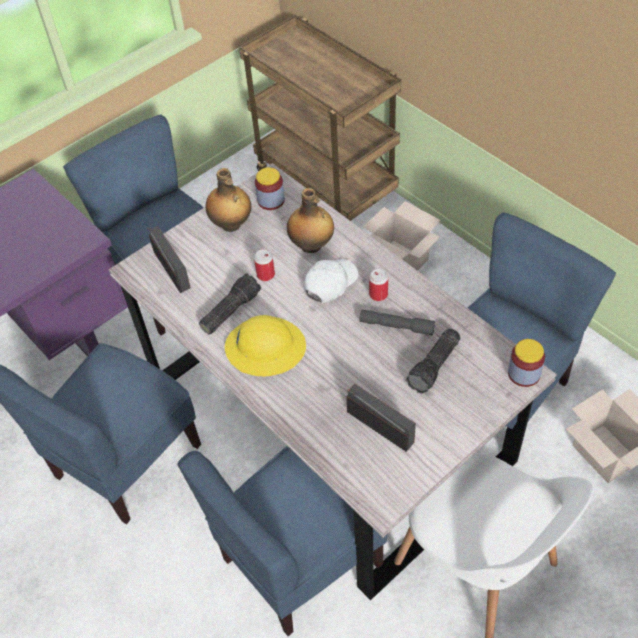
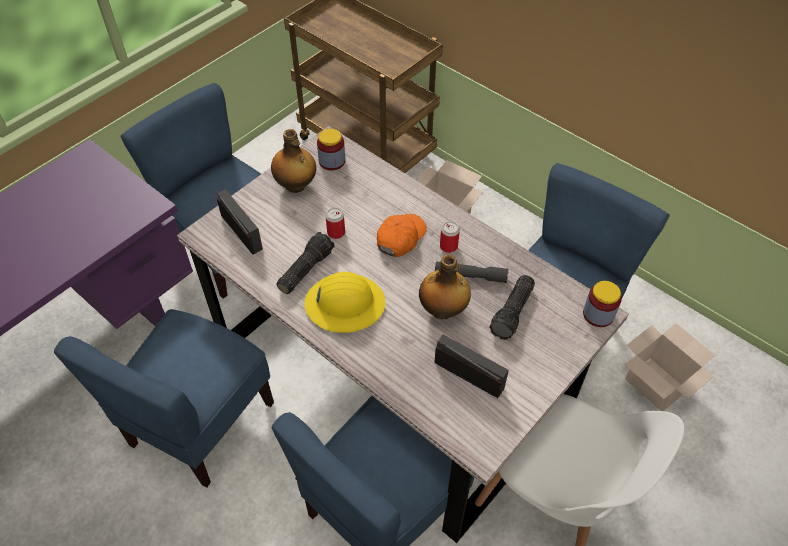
camera: 10 degrees left, 0 degrees up
(312, 245) = (377, 202): bottle -> bottle (443, 310)
(330, 283) = (400, 238): white cap -> orange cap

